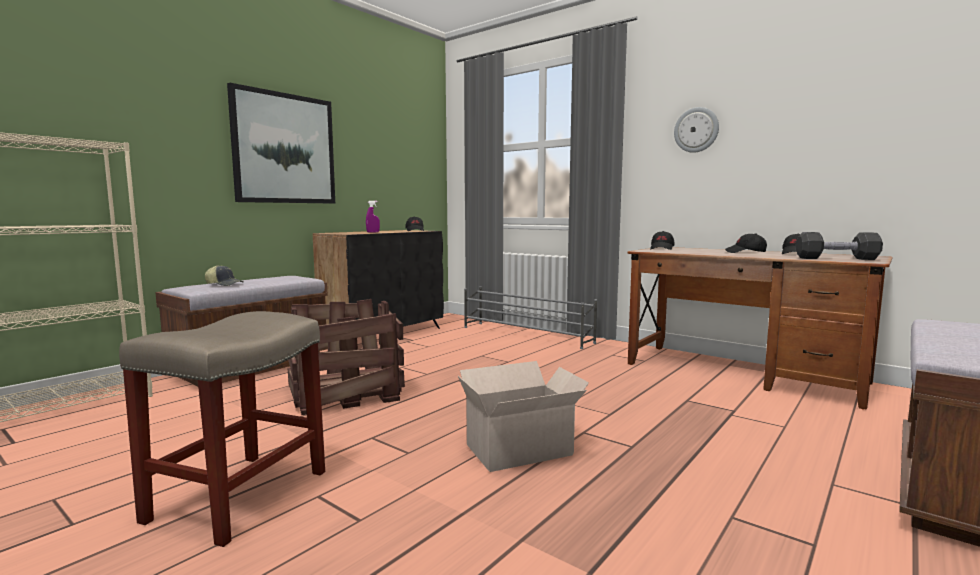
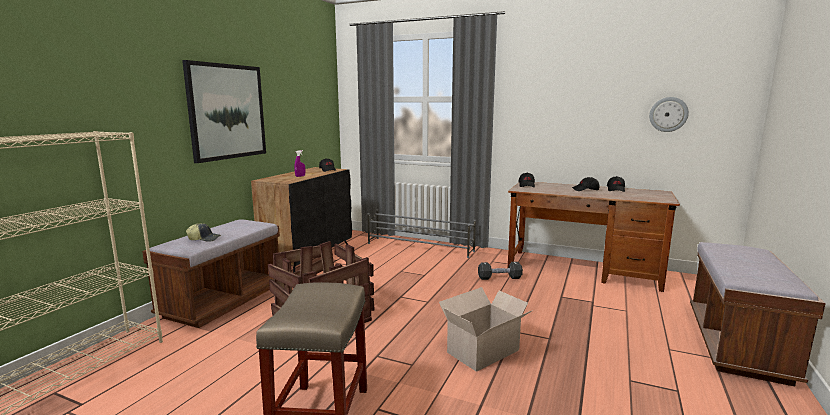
camera: 15 degrees left, 5 degrees up
(696, 130) = (547, 99): wall clock -> wall clock (668, 114)
(836, 258) = (646, 197): black dumbbell -> black dumbbell (499, 278)

